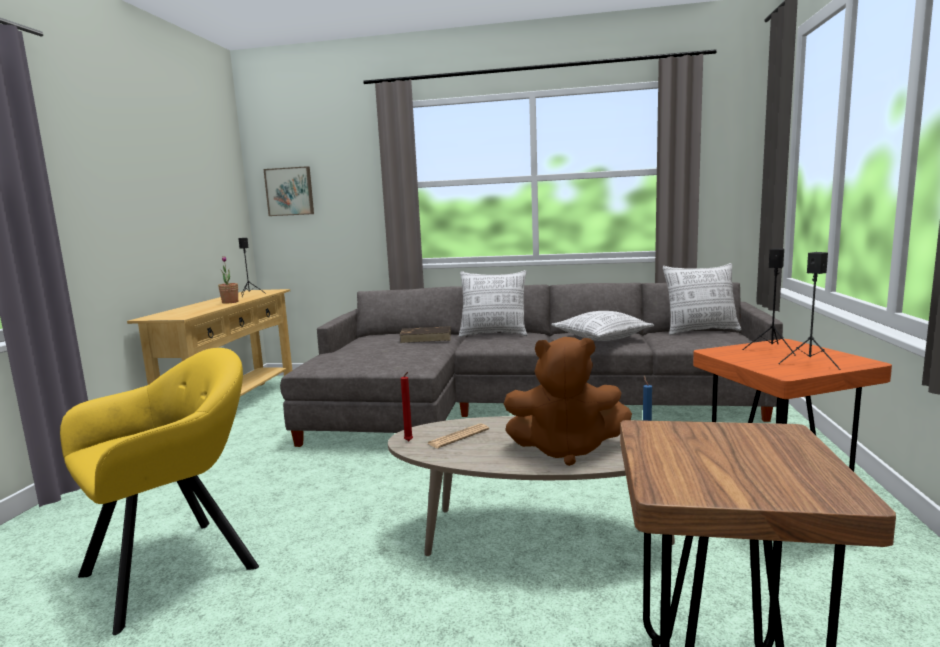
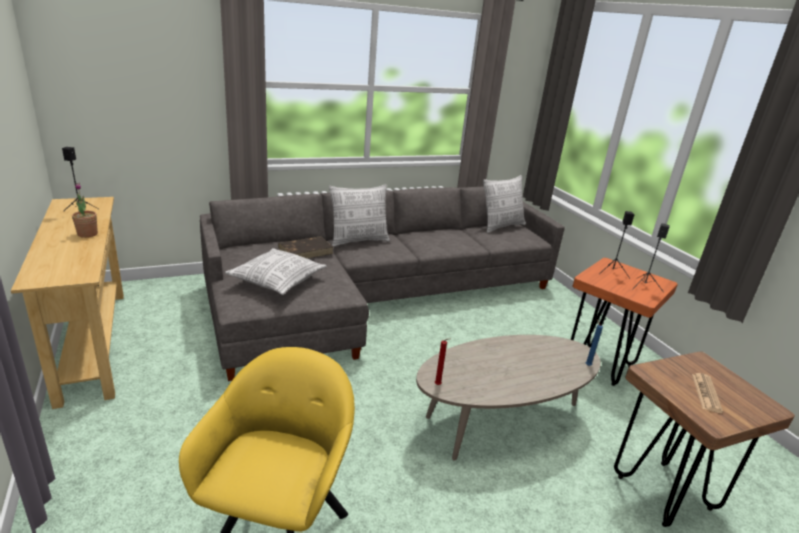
camera: 35 degrees left, 15 degrees up
(290, 191) = (96, 78): picture -> none
(458, 437) = (465, 372): newspaper -> newspaper (706, 393)
(566, 450) = (542, 369): brown plush toy -> none
(601, 338) = (446, 240): pillow -> pillow (277, 281)

